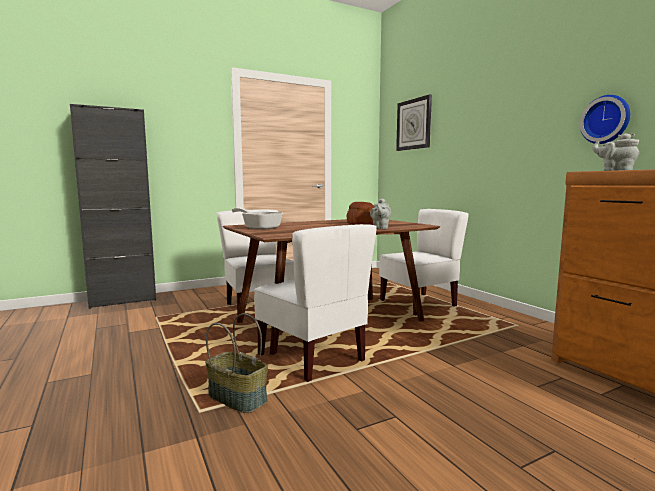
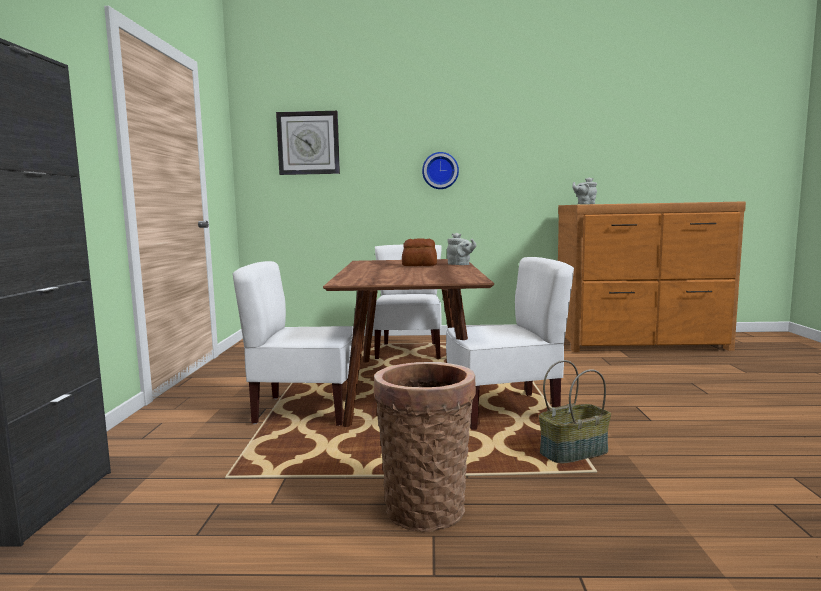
camera: 60 degrees left, 0 degrees up
(128, 365) = (426, 506): none -> basket
(259, 228) = (391, 280): frying pan -> none
(606, 120) = (538, 164): wall clock -> wall clock (440, 171)

